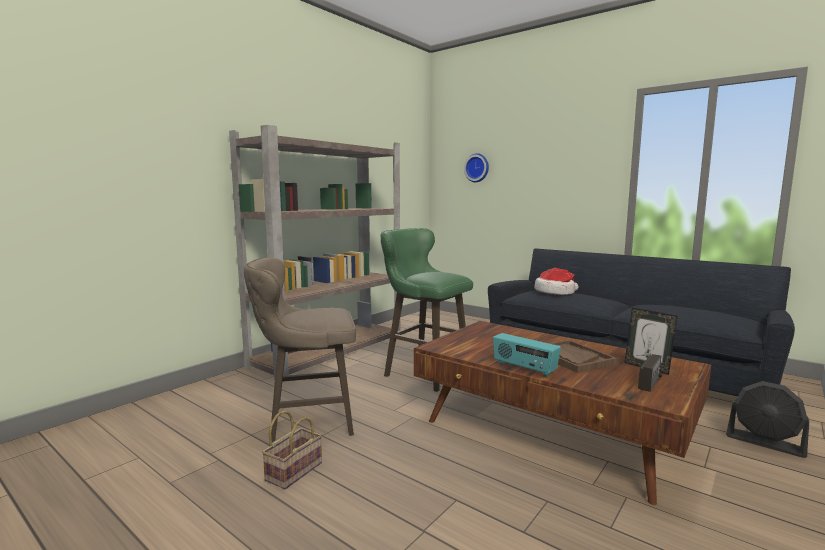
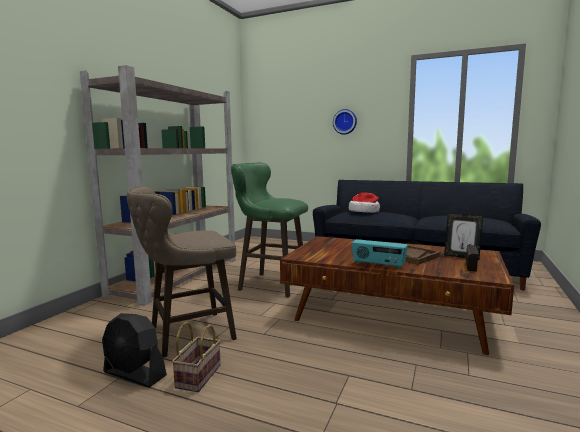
camera: 15 degrees left, 0 degrees up
(477, 168) = (286, 116): wall clock -> wall clock (345, 122)
(765, 443) = (531, 304): black fan -> black fan (134, 374)

